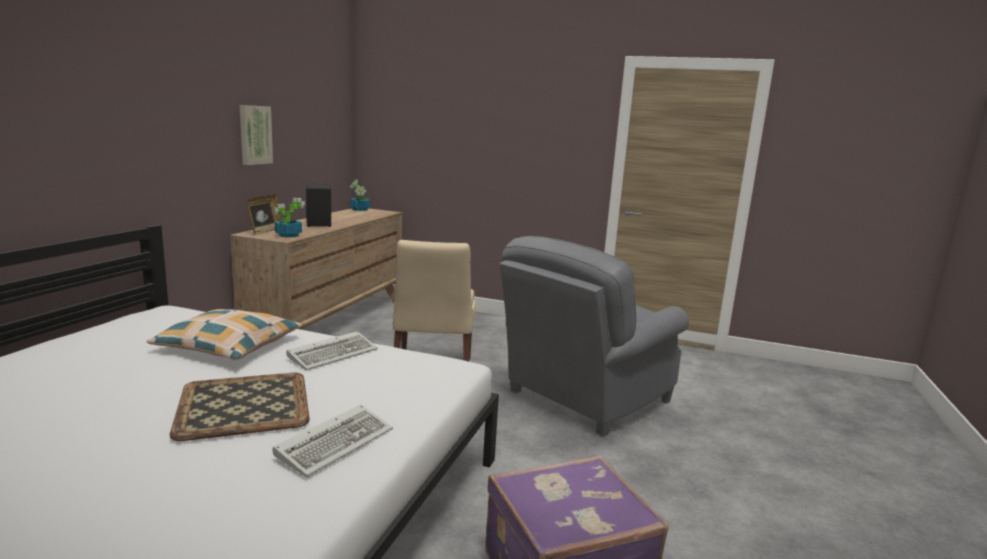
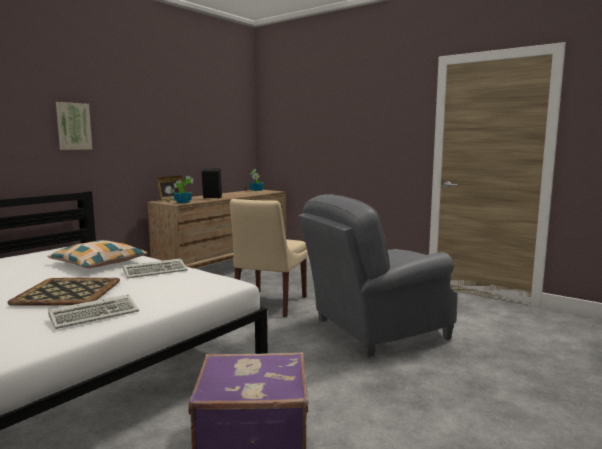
camera: 20 degrees right, 5 degrees down
(254, 135) = (169, 135): picture -> picture (73, 126)

